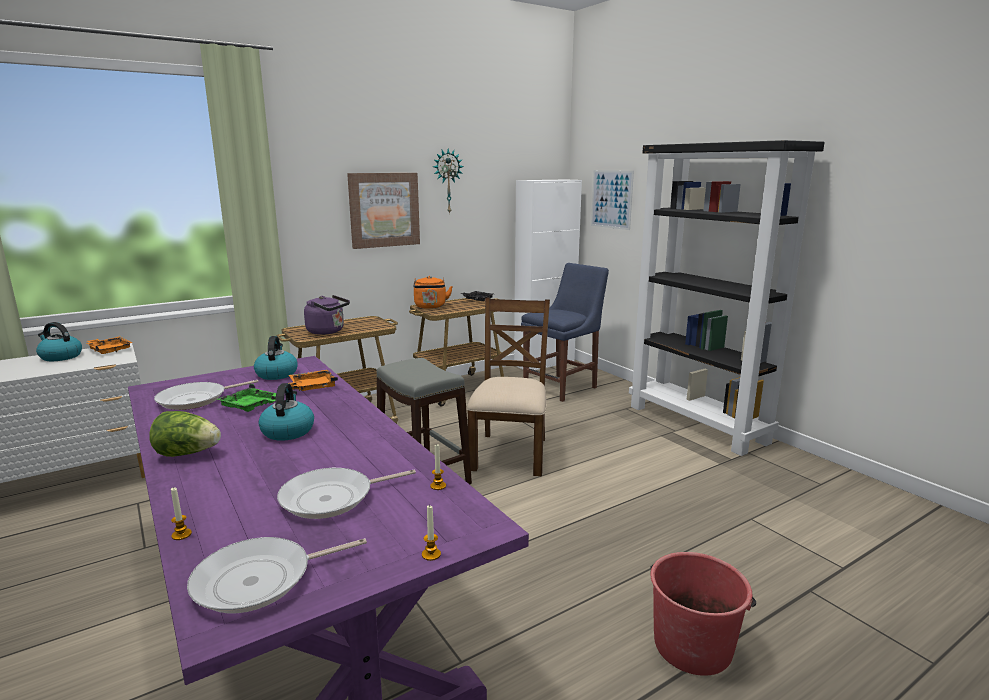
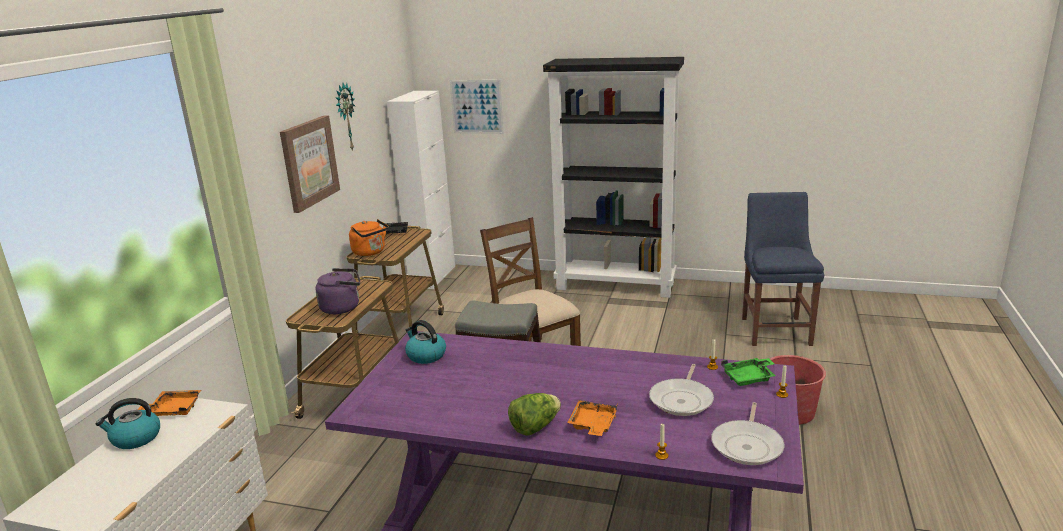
camera: 40 degrees left, 5 degrees up
(196, 399) = (423, 399): frying pan -> none
(250, 406) = (481, 384): green tray -> green tray (749, 378)
(288, 431) = (555, 384): kettle -> none
(311, 387) = (484, 352): orange tray -> orange tray (593, 425)
(563, 387) = (483, 292): blue chair -> blue chair (775, 329)

